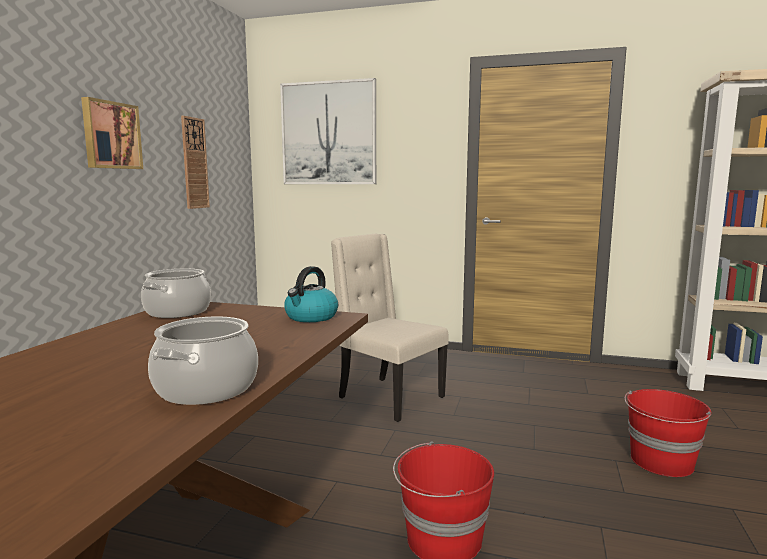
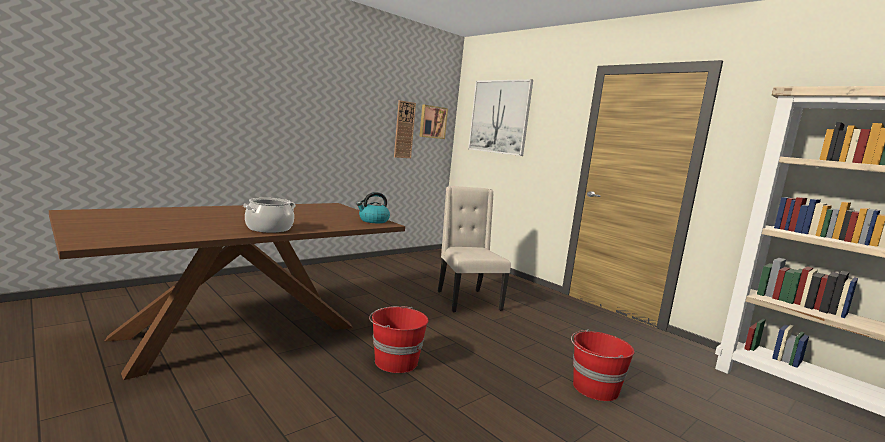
camera: 30 degrees right, 0 degrees up
(111, 135) = (347, 110): picture -> picture (432, 122)
(177, 312) = (324, 206): cooking pot -> none

